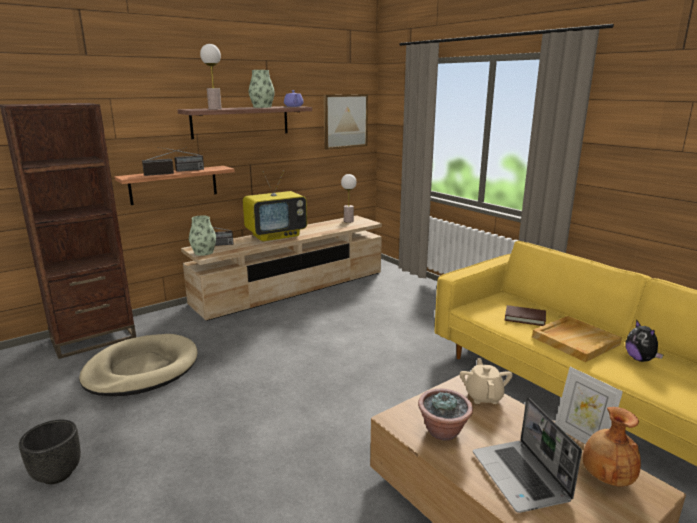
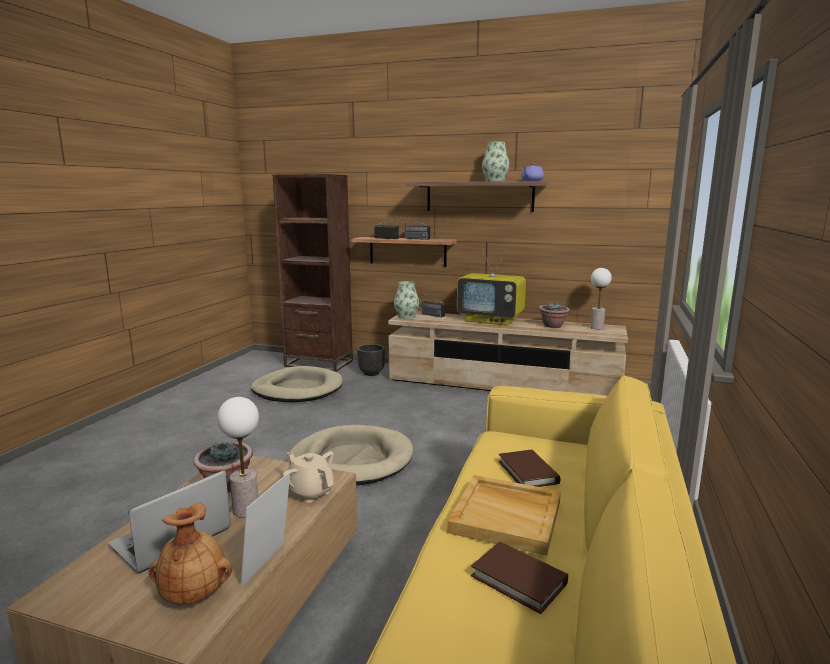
camera: 55 degrees right, 5 degrees down
(58, 474) = (169, 414): black planter -> black planter (372, 373)
(215, 109) = (438, 181): table lamp -> table lamp (245, 510)
(324, 227) = (553, 326): none -> potted plant
(338, 389) = (351, 461): none -> beige dog bed
(345, 121) = (621, 202): picture -> none
(483, 396) = (310, 492): beige teapot -> beige teapot turned 105 degrees counterclockwise
(640, 359) = (519, 580): plush toy -> brown book

